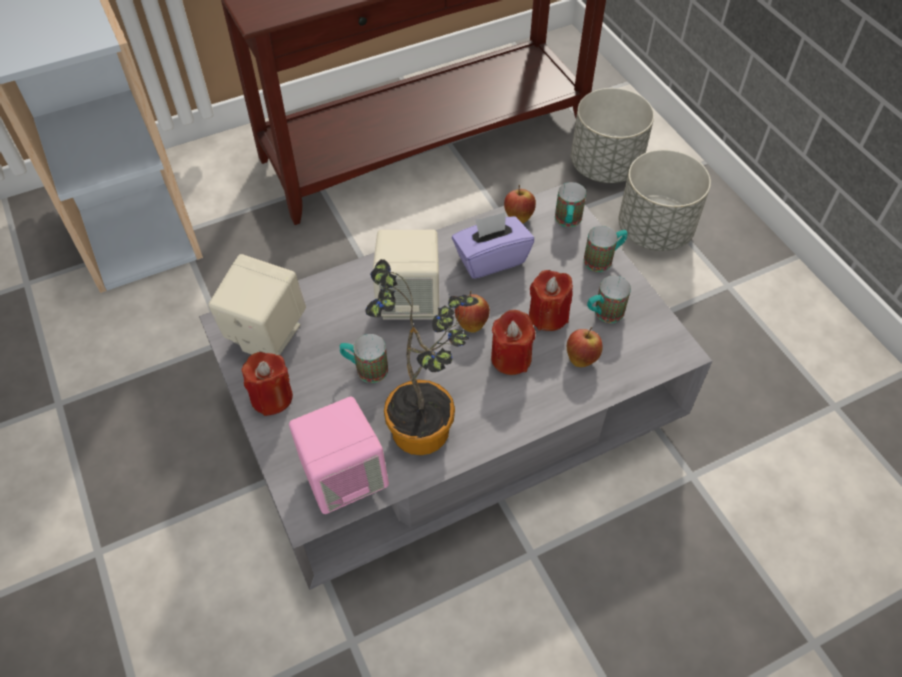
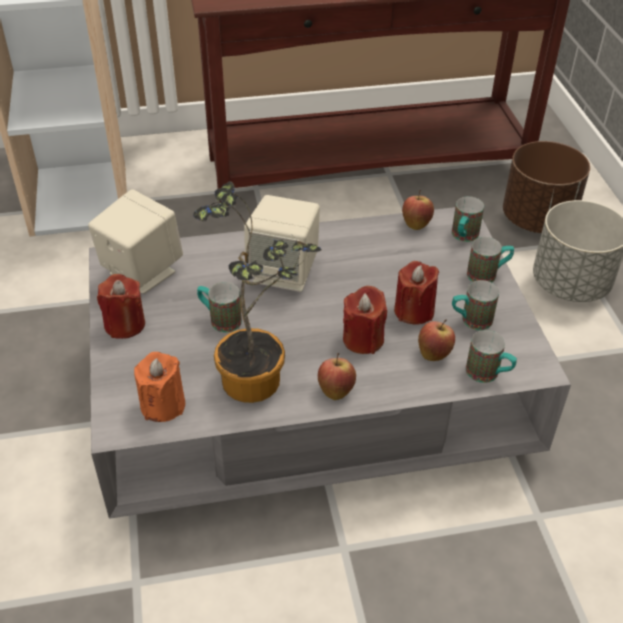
camera: 15 degrees right, 10 degrees down
(344, 478) = (163, 405): pink speaker -> orange candle
(471, 323) = (336, 302): apple -> apple (335, 390)
(491, 259) = (375, 253): purple tissue box -> none
(605, 166) = (537, 219): grey planter -> brown planter
(637, 368) = (488, 374): none -> mug

